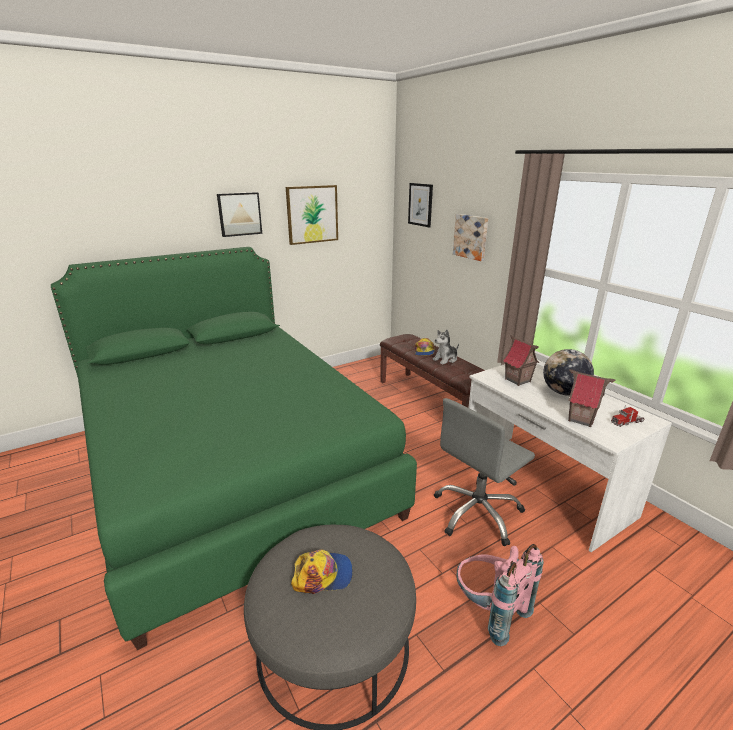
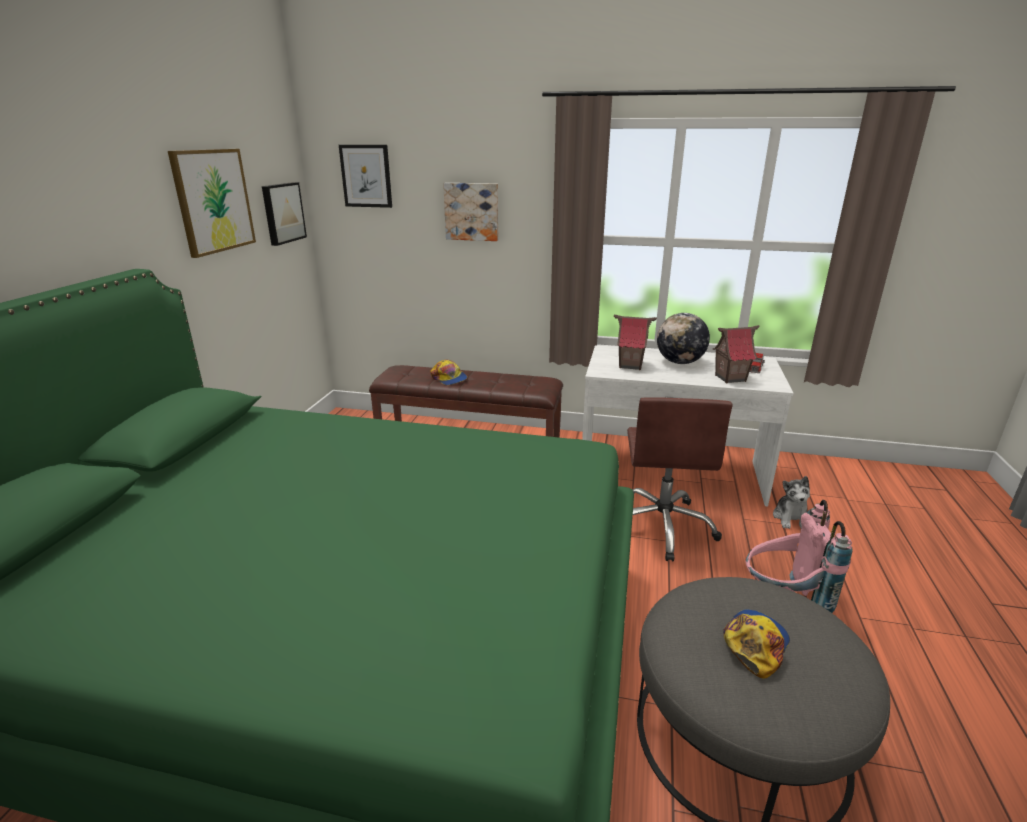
camera: 45 degrees left, 0 degrees up
(239, 214) = (103, 205): picture -> picture (282, 213)
(445, 359) = (486, 379): plush toy -> plush toy (790, 518)
(477, 513) = (662, 526): grey office chair -> brown office chair

